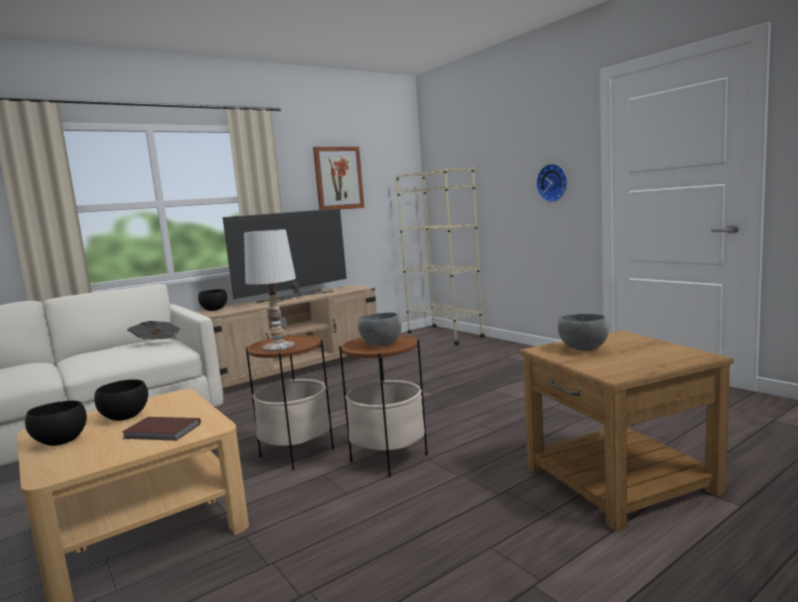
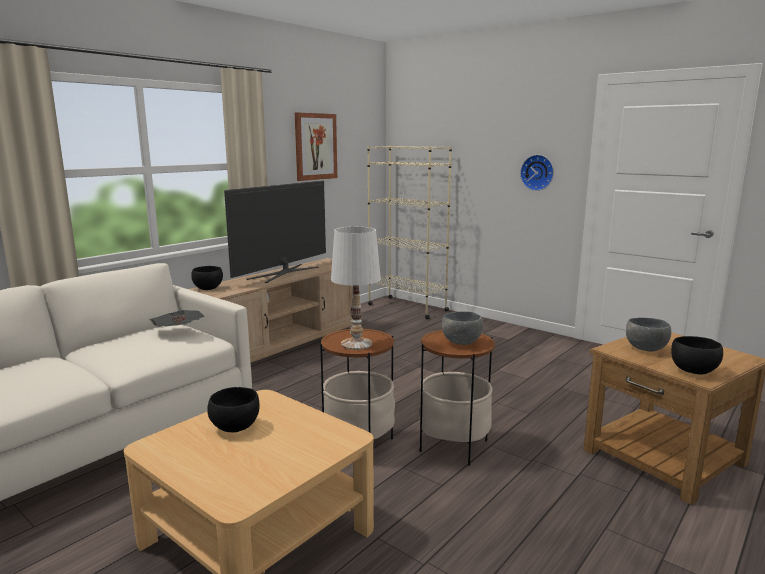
camera: 15 degrees left, 5 degrees up
(60, 442) = (196, 462): black bowl -> black bowl (694, 372)
(162, 431) = (300, 444): brown book -> none

